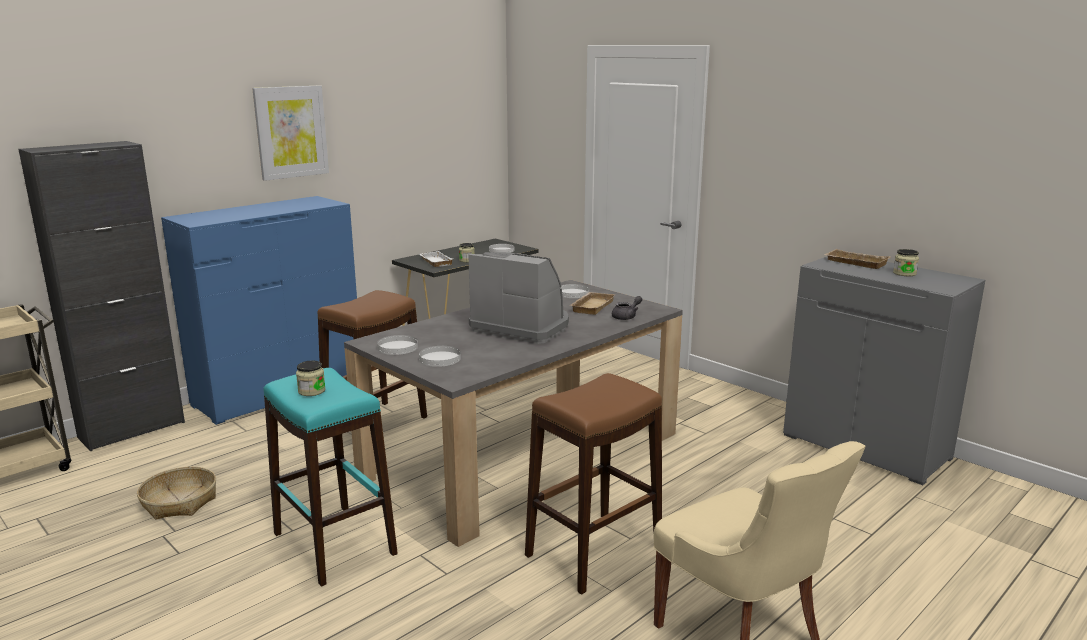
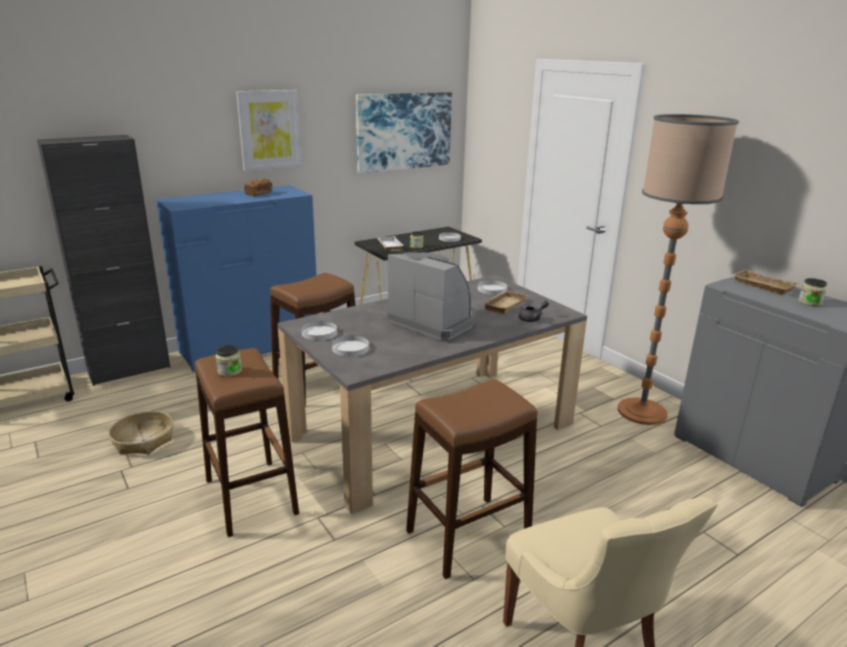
camera: 10 degrees right, 5 degrees up
(285, 205) = (259, 193): none -> bread
(333, 543) = (250, 496): turquoise stool -> brown stool
(440, 130) = (404, 131): none -> picture
(745, 415) = (642, 412): none -> floor lamp

